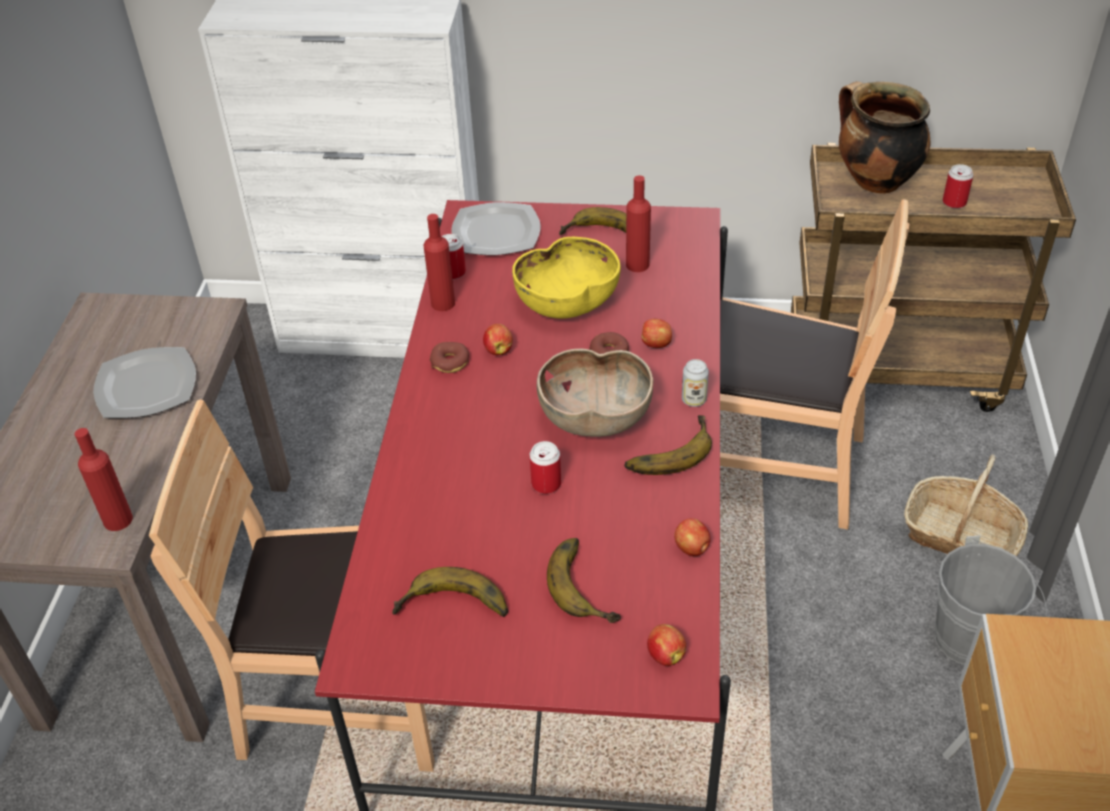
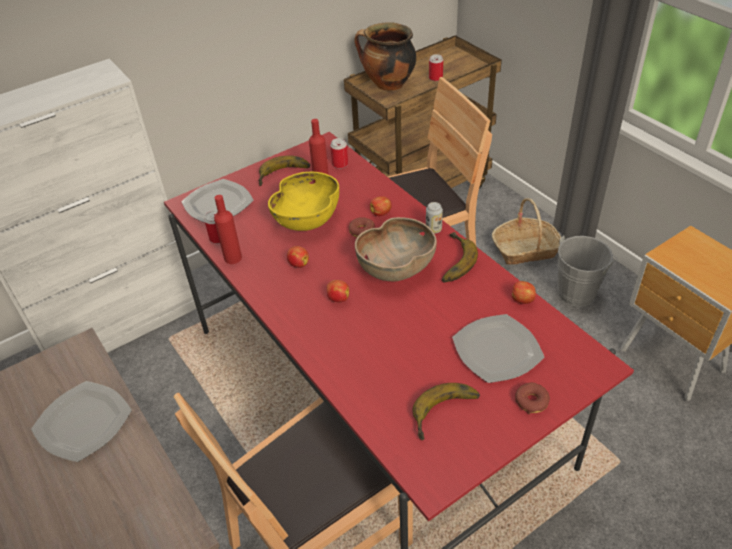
camera: 40 degrees left, 0 degrees up
(118, 520) = (169, 518): red bottle -> none
(450, 362) = (278, 286): donut -> donut (531, 401)
(546, 484) = (413, 316): can -> can (340, 164)
(588, 583) = (497, 351): banana -> plate
(665, 655) = (575, 358): apple -> apple (338, 298)

